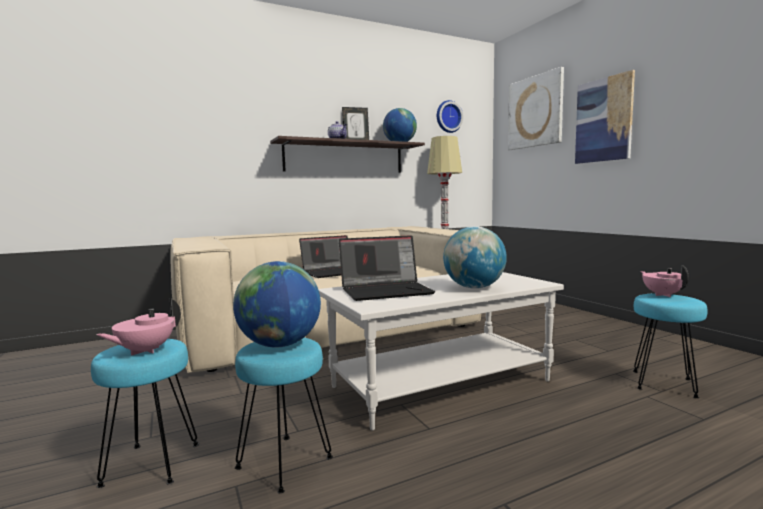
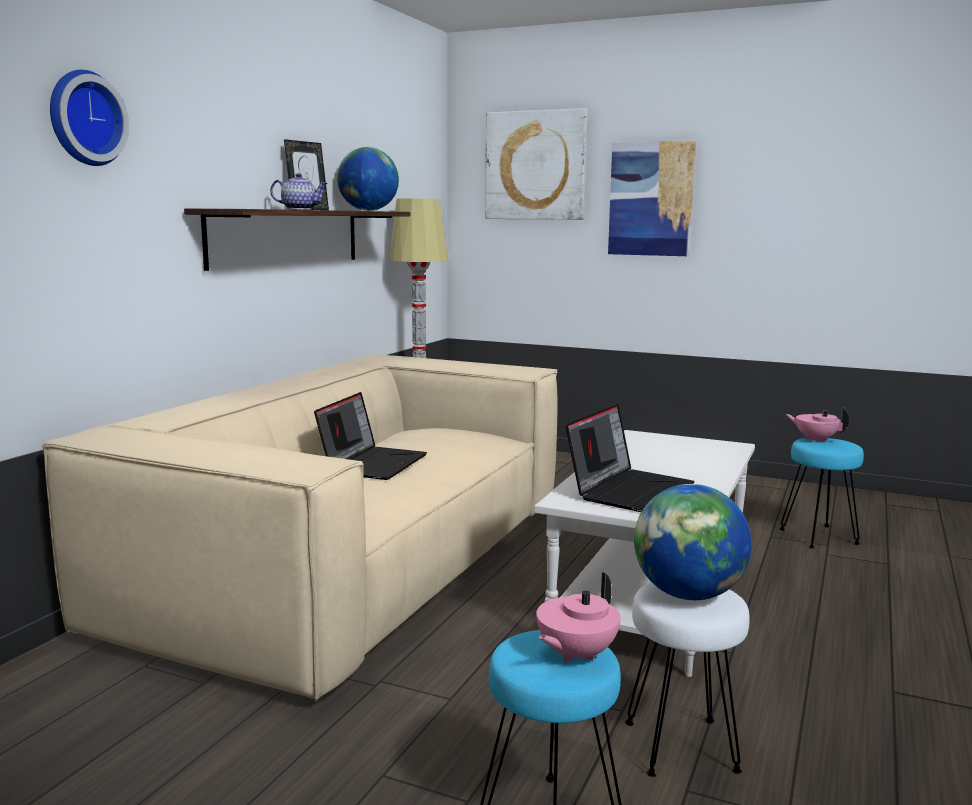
camera: 40 degrees left, 5 degrees up
(144, 351) = (575, 655): pink teapot -> pink teapot turned 45 degrees clockwise
(285, 462) = (681, 745): turquoise stool -> white stool
(448, 117) = (404, 158): wall clock -> wall clock (83, 118)
(474, 288) = (698, 466): globe -> none

